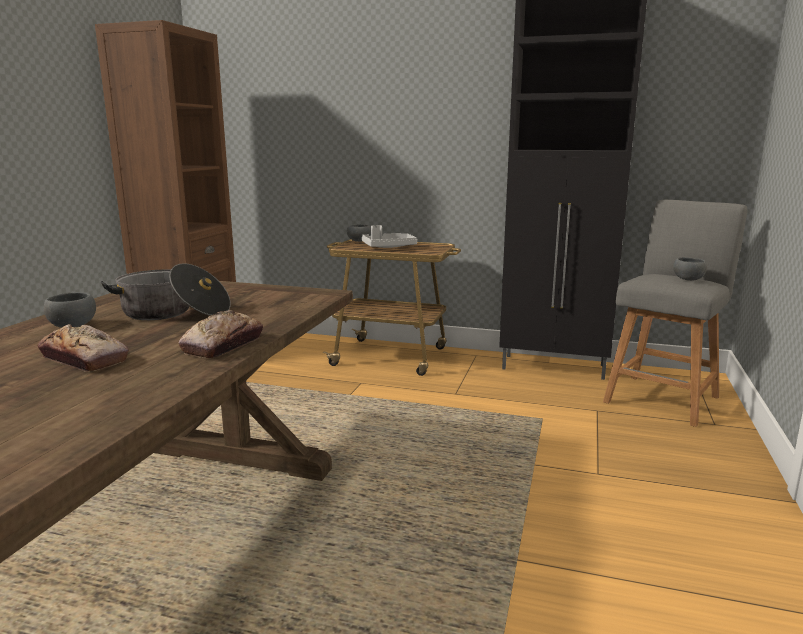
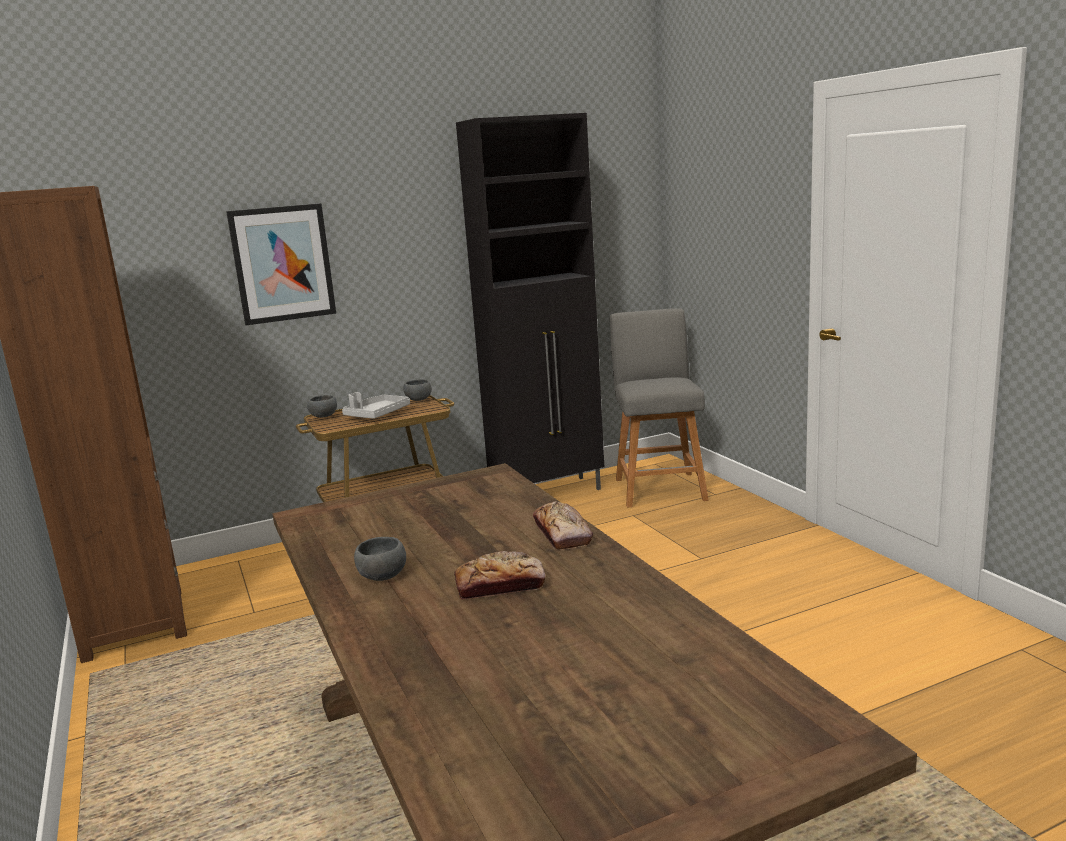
camera: 40 degrees left, 0 degrees up
(173, 313) = (428, 532): cooking pot -> none
(358, 112) = (282, 263): none -> picture
(687, 279) = (668, 380): grey bowl -> grey bowl (418, 400)

